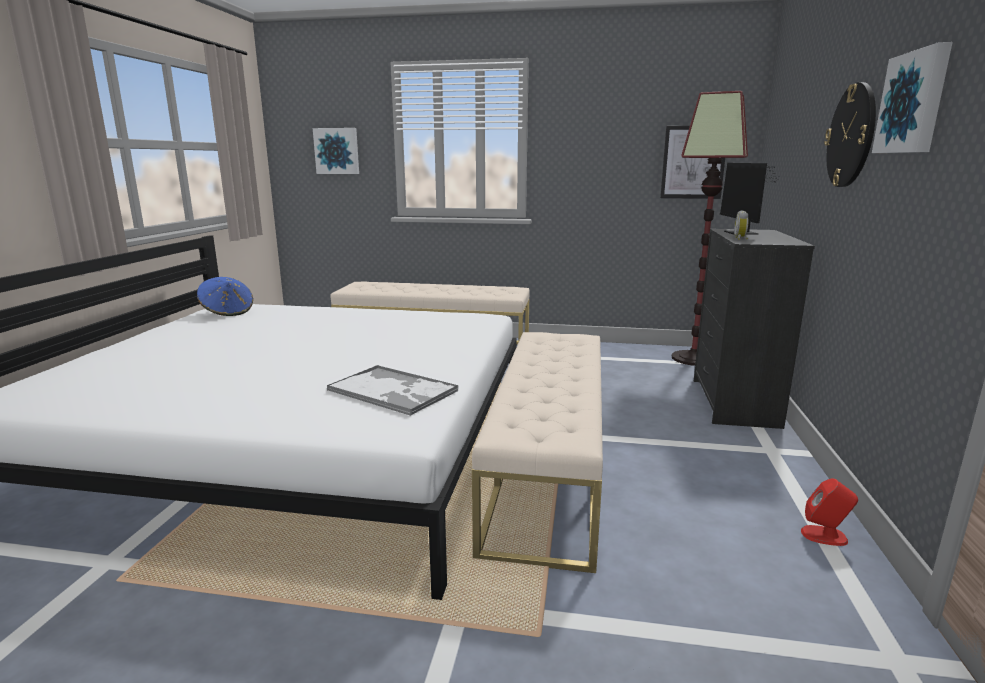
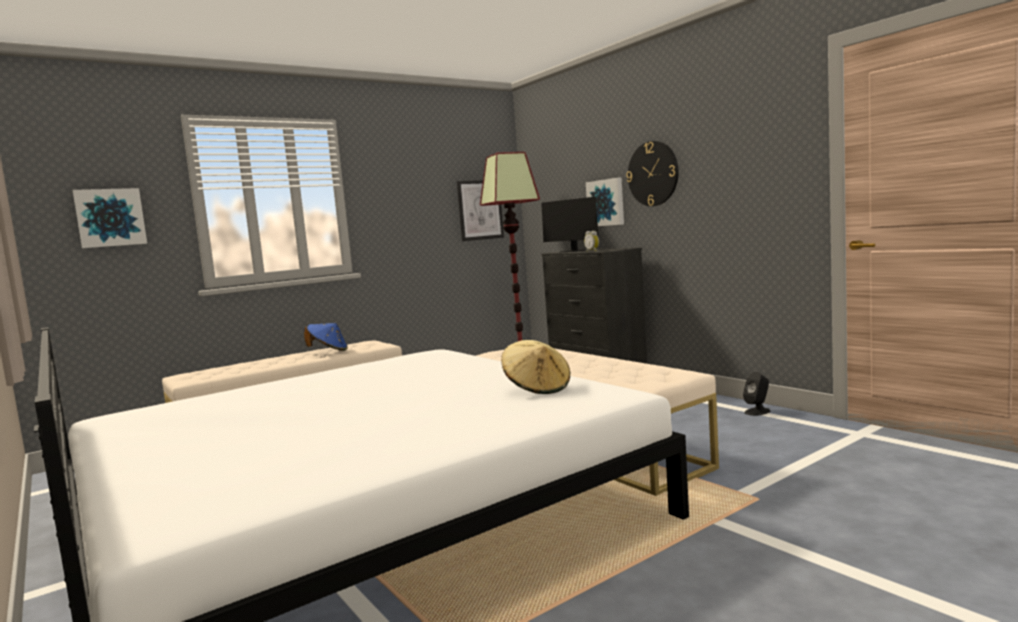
camera: 45 degrees left, 10 degrees down
(227, 312) = (144, 416): blue hat -> blue hat (328, 351)
(393, 391) = (537, 388): tray -> beige hat
(824, 536) = (757, 411): red speaker -> black speaker
(914, 103) = (714, 149): picture -> picture (606, 202)

